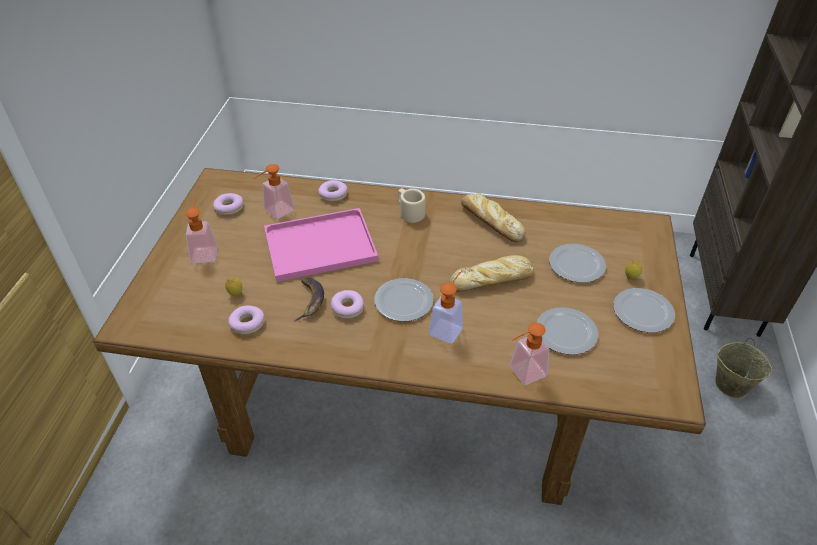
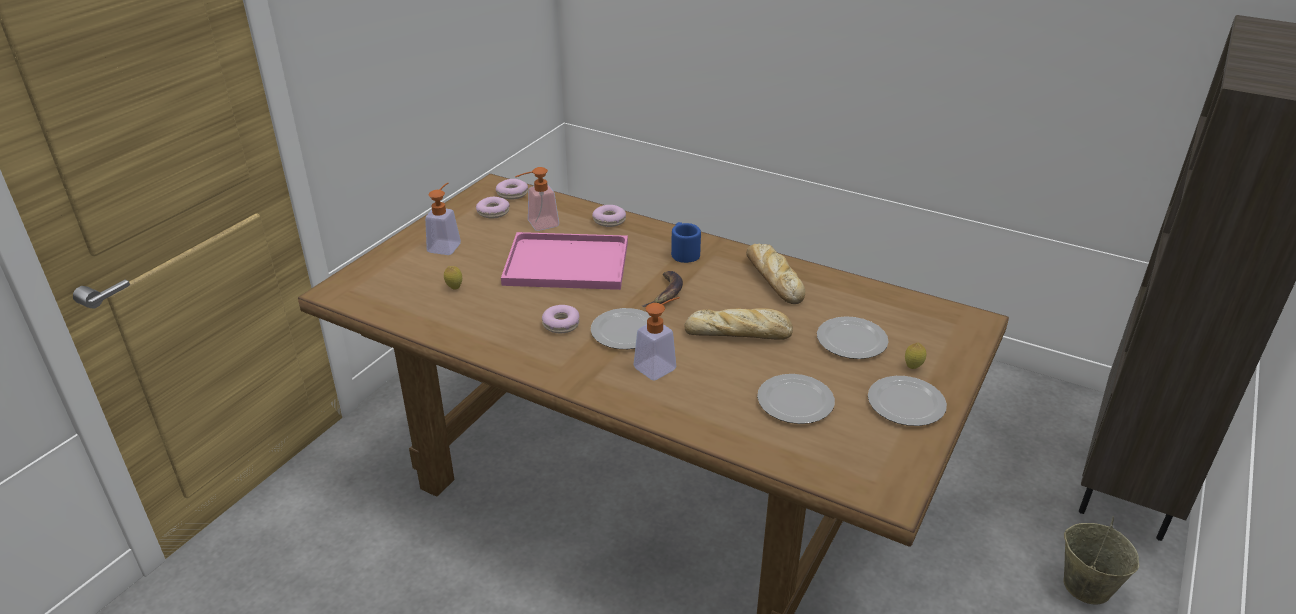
camera: 20 degrees right, 10 degrees down
(247, 323) = (450, 315): donut -> donut (512, 194)
(310, 301) = (526, 309): banana -> banana (666, 293)
(409, 212) = (683, 252): beige mug -> blue mug
(522, 374) = (717, 427): soap dispenser -> none

